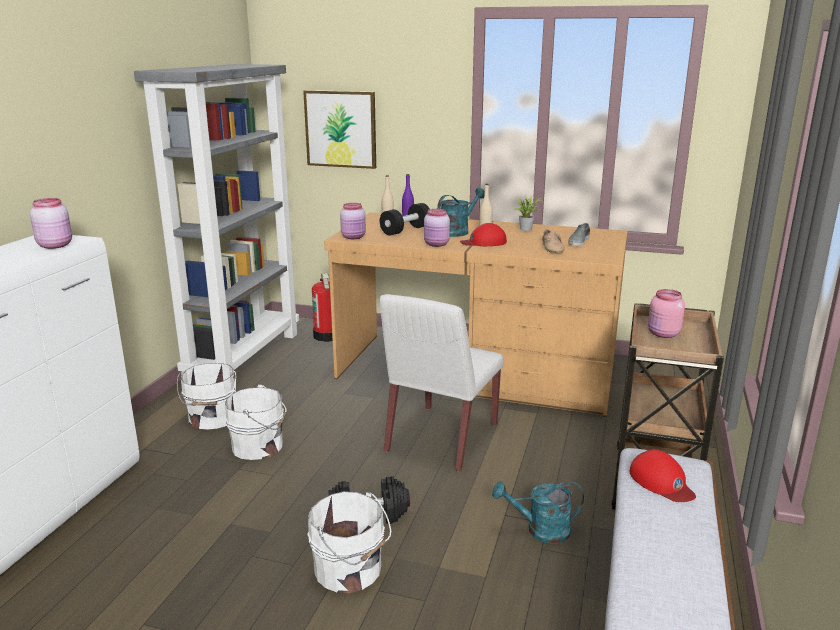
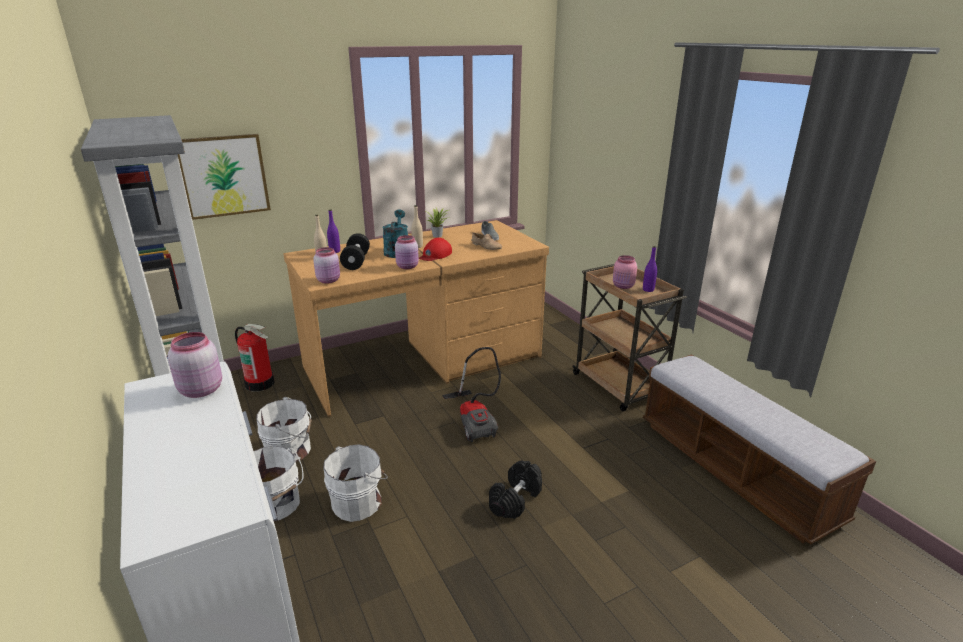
camera: 45 degrees left, 5 degrees up
(350, 571) = (563, 541): white bucket -> white bucket (290, 450)
(441, 438) = (475, 420): white chair -> vacuum cleaner
(540, 531) = (612, 445): turquoise watering can -> none
(661, 482) = (701, 377): red cap -> none
(689, 347) = (648, 290): none -> purple bottle

